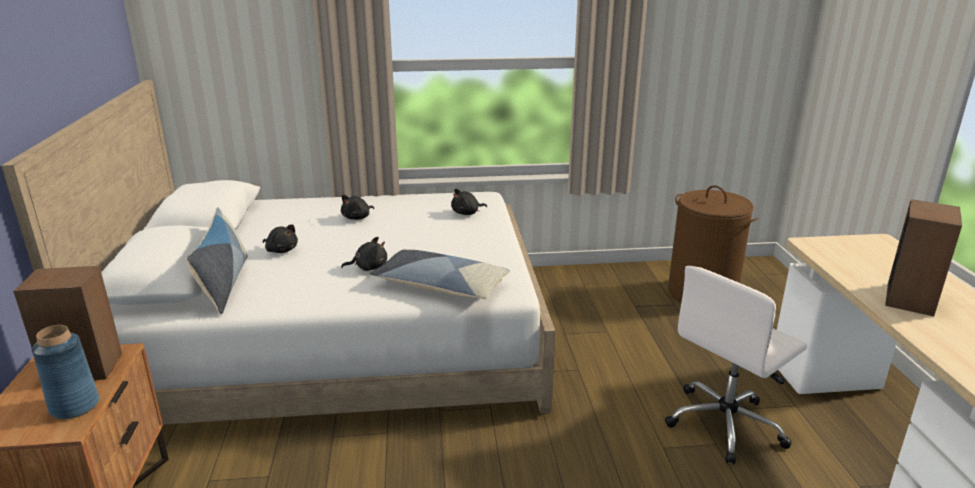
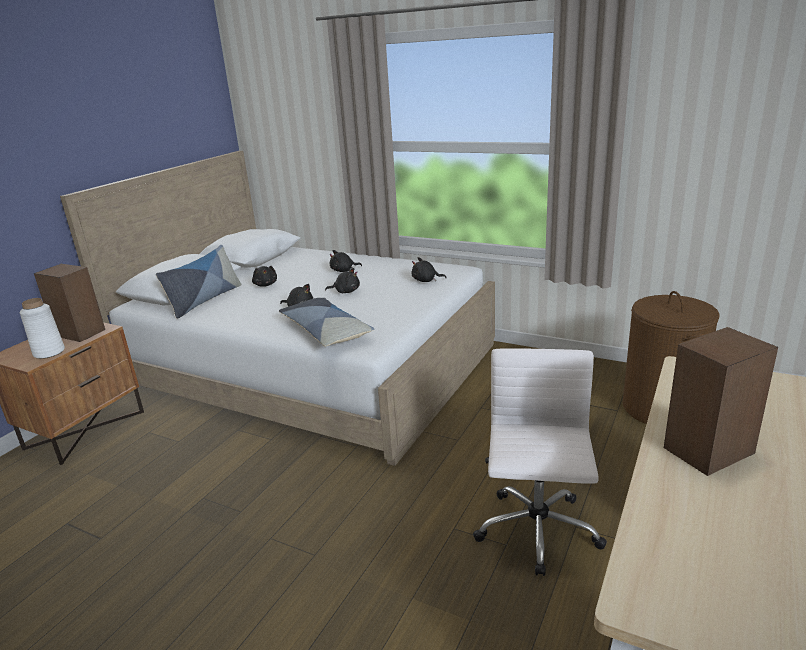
camera: 35 degrees right, 0 degrees up
(75, 406) = (49, 352): blue vase -> white vase
(396, 240) = (346, 291): none -> black plush toy
(726, 424) = (537, 532): white office chair -> white office chair turned 105 degrees clockwise

